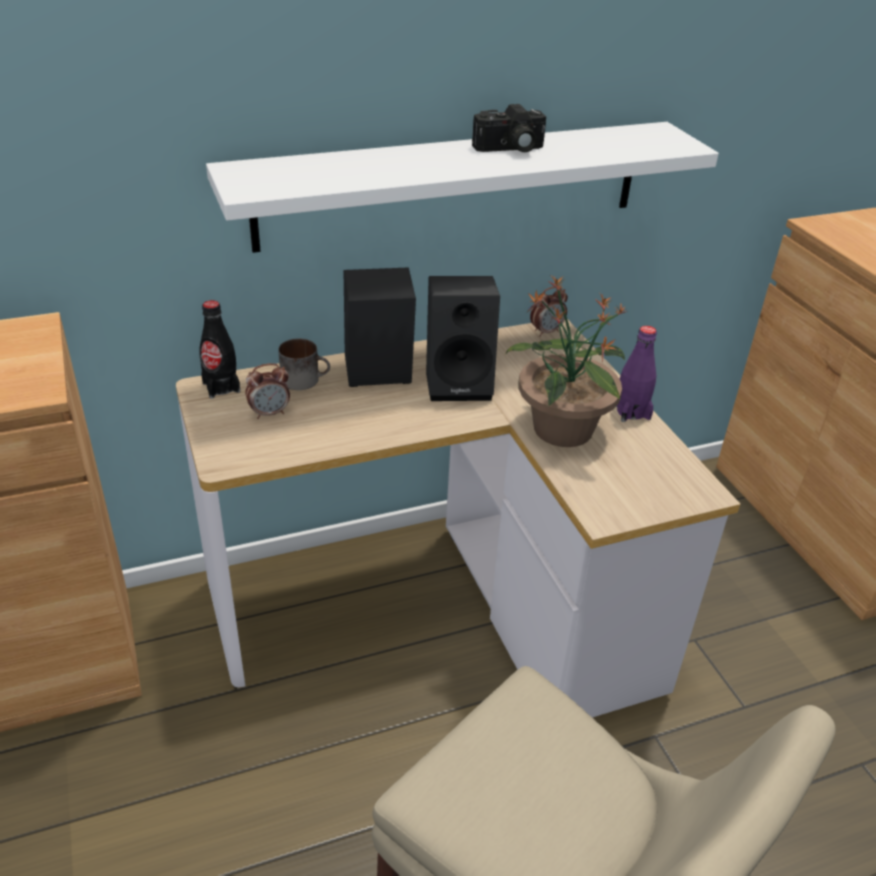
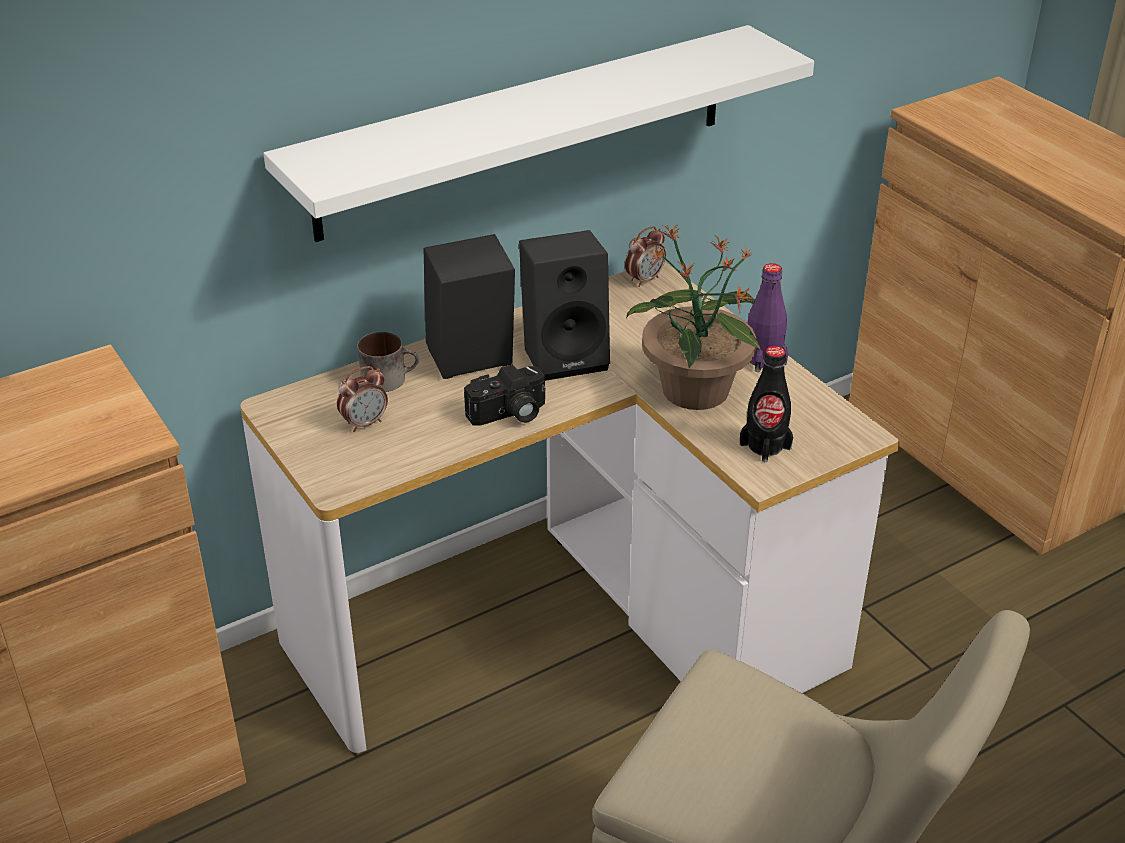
camera: 10 degrees left, 0 degrees up
(221, 387) = (296, 402): black bottle -> black bottle (765, 446)
(510, 149) = (590, 87): camera -> camera (509, 414)

